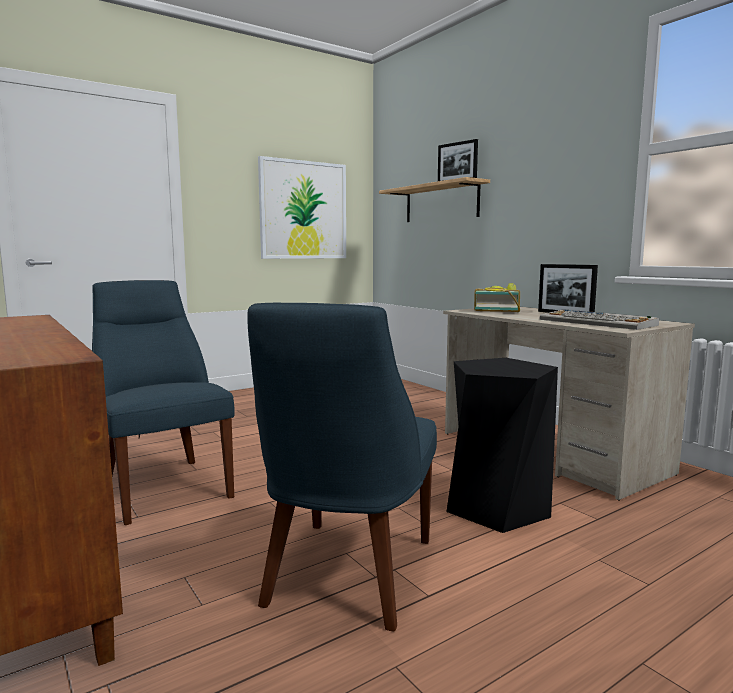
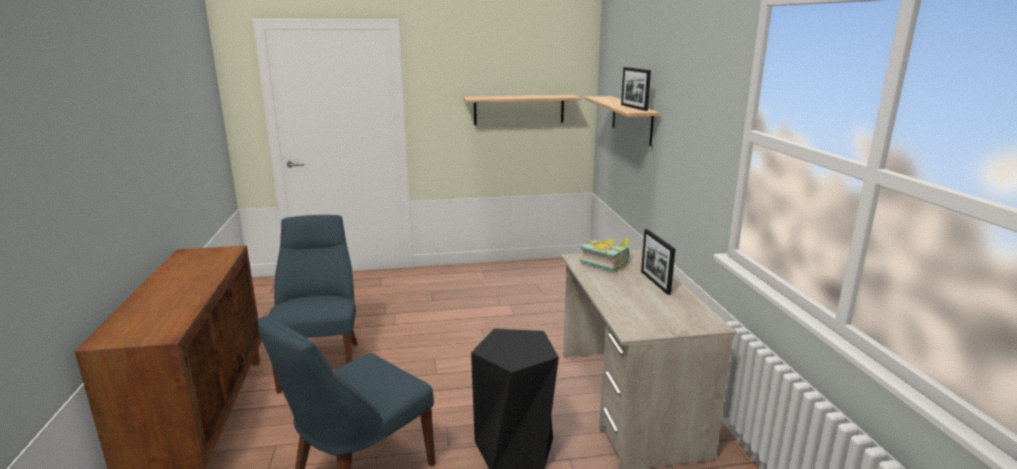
camera: 25 degrees right, 10 degrees up
(303, 210) = (519, 109): picture -> shelf
(598, 322) = (644, 311): keyboard -> none

